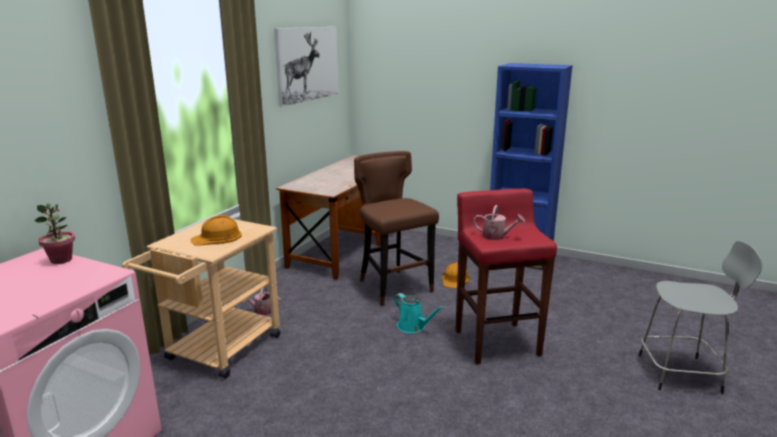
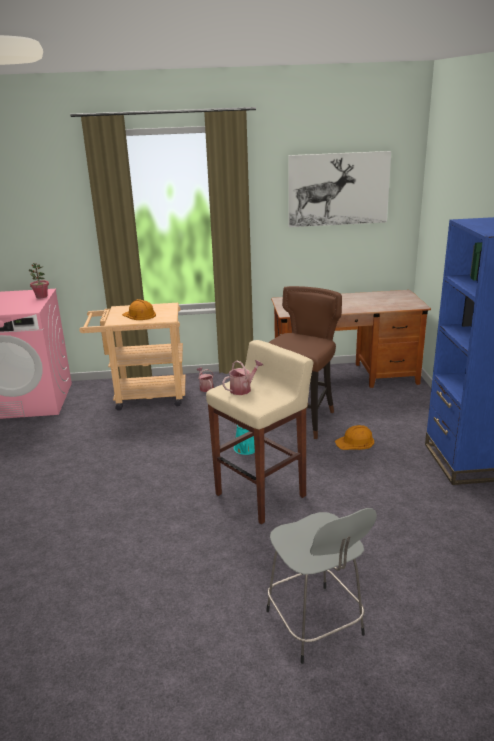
camera: 60 degrees right, 5 degrees up
(496, 342) = (262, 495): red stool -> beige stool
(497, 236) = (243, 389): watering can -> watering can turned 120 degrees counterclockwise

